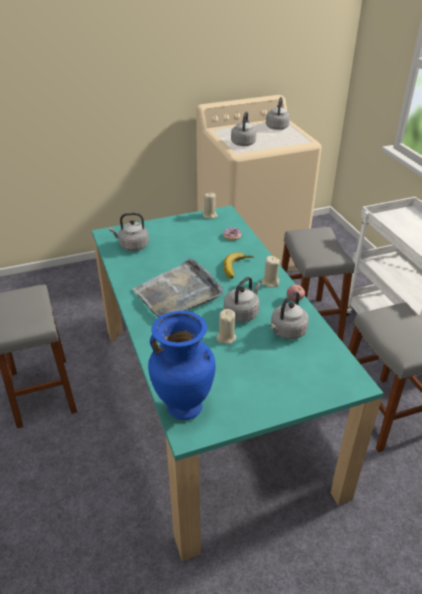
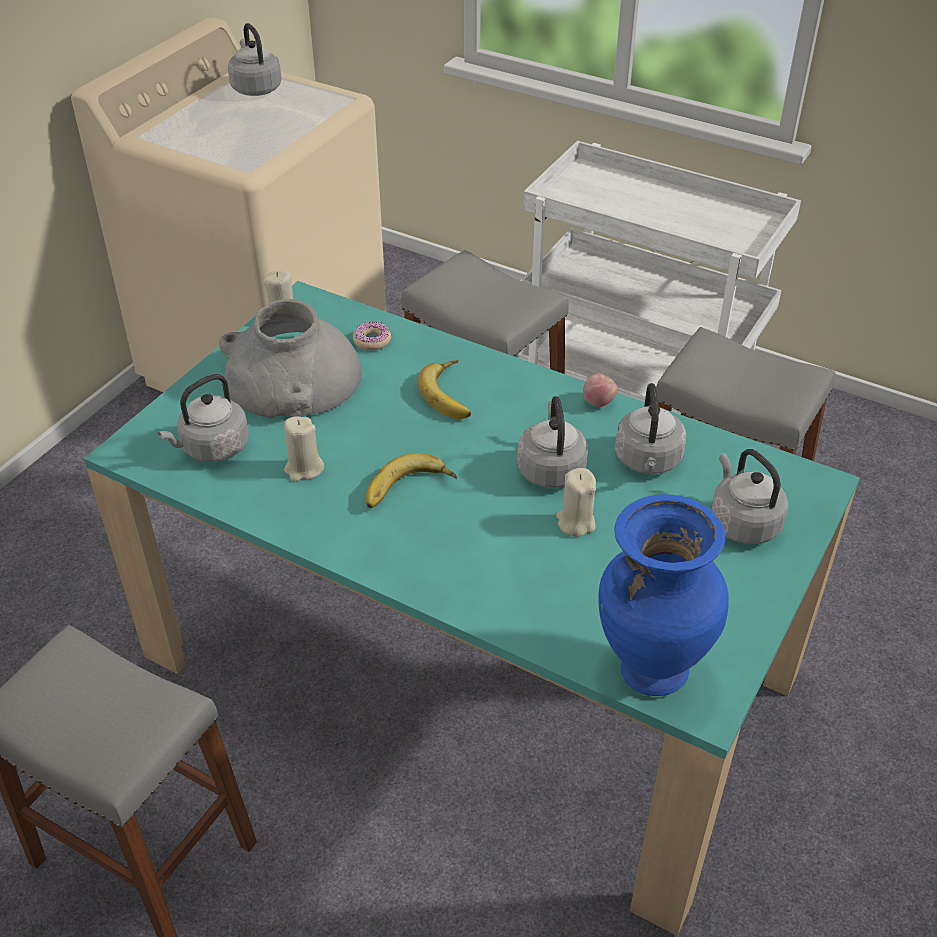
camera: 40 degrees left, 5 degrees up
(178, 292) = (409, 490): grey tray -> banana
(187, 236) = (293, 378): none -> grey vase
(243, 143) = (235, 144): grey kettle -> grey kettle (742, 522)
(270, 282) = (530, 393): beige candle -> beige candle (304, 469)

